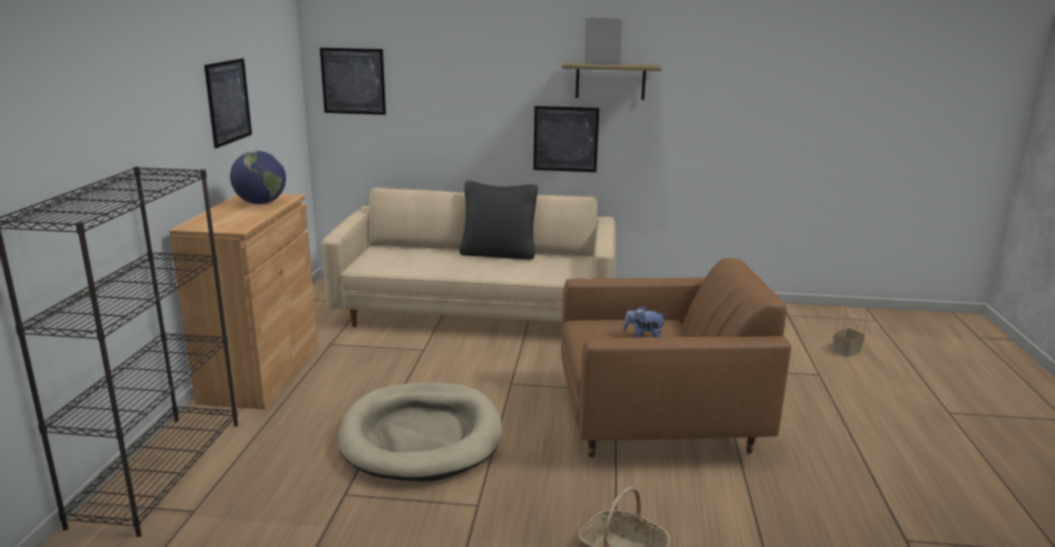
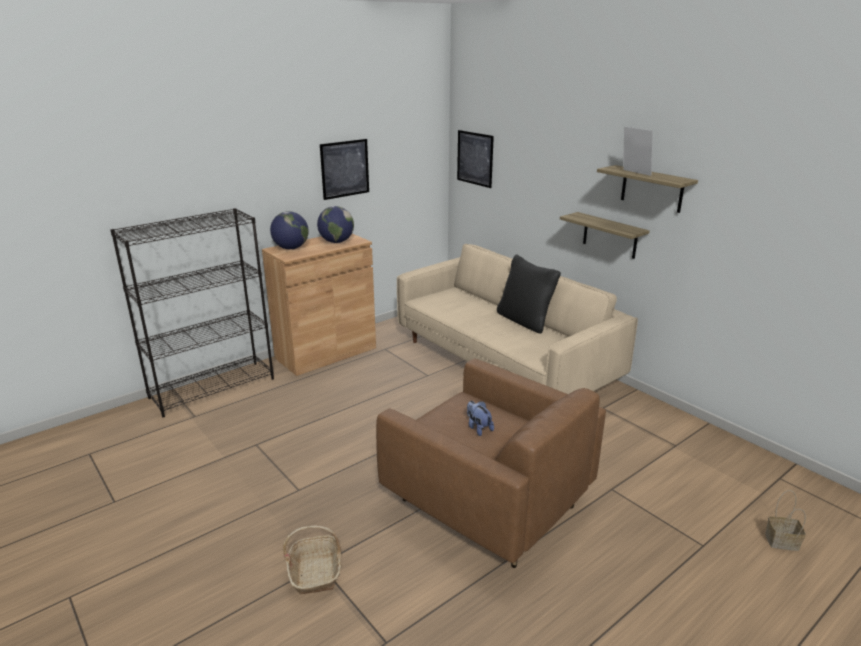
camera: 45 degrees right, 5 degrees up
(214, 220) = (291, 248): none -> globe
(421, 436) = (338, 432): beige dog bed -> none
(565, 139) = (610, 235): picture -> shelf

